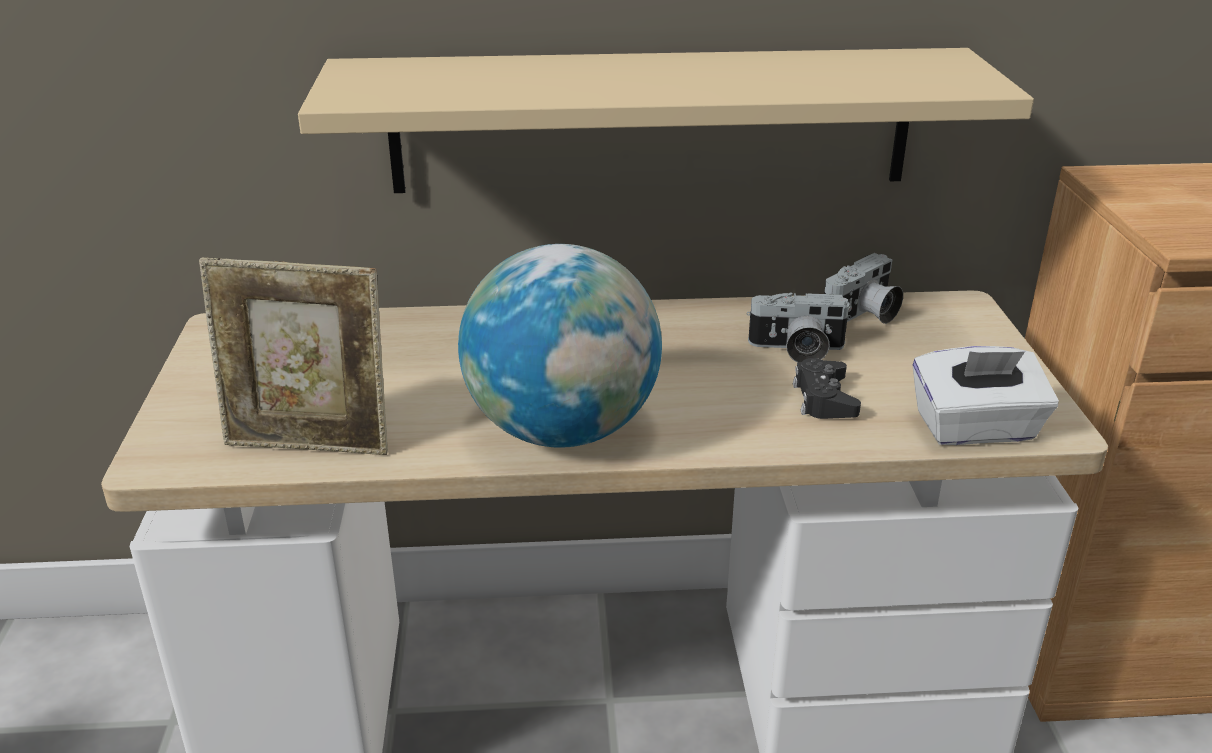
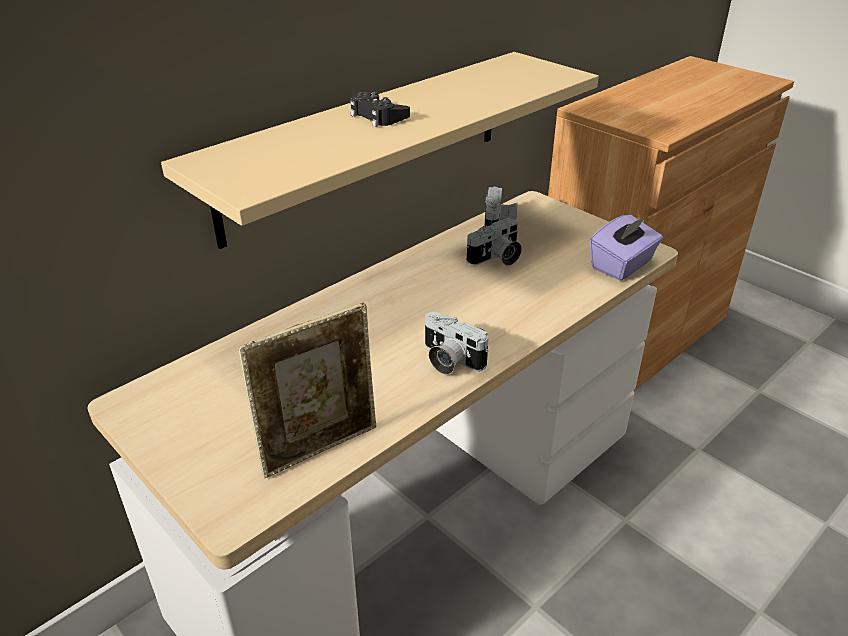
camera: 40 degrees left, 5 degrees up
(562, 430) = (449, 360): globe -> camera
(824, 398) = (543, 280): black game controller -> black game controller (378, 116)
(975, 429) = (622, 265): white tissue box -> purple tissue box

